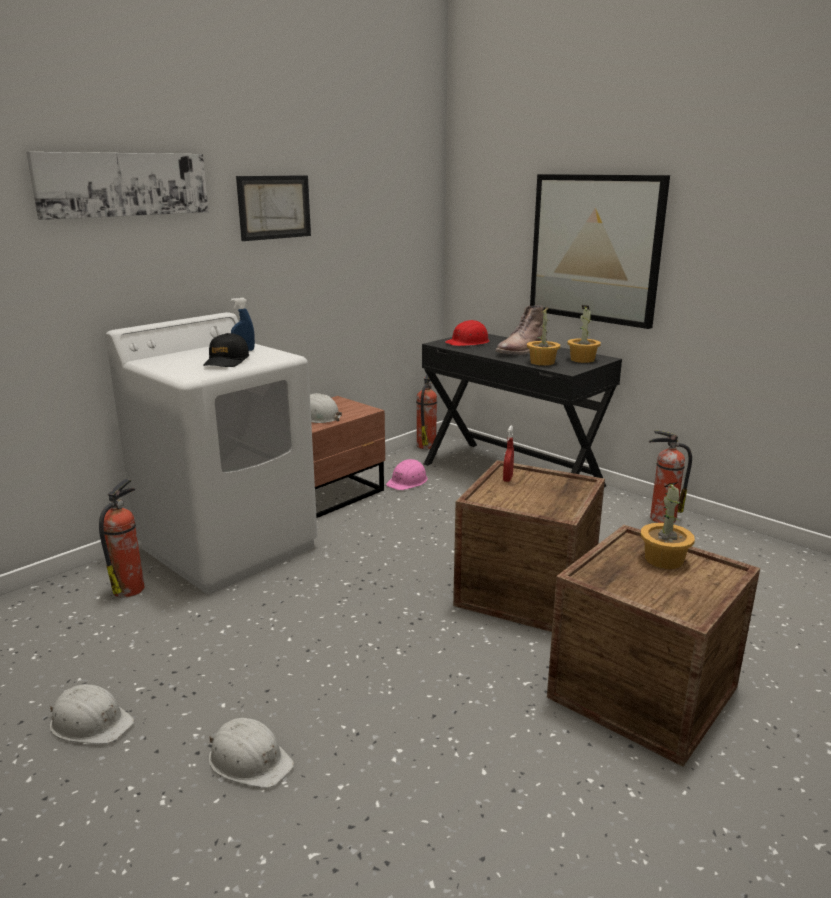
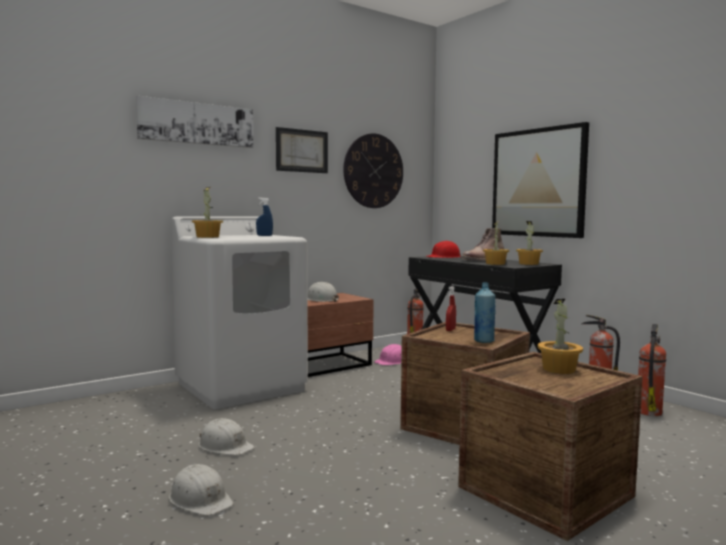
camera: 10 degrees right, 15 degrees down
(91, 723) = (95, 468): white hard hat -> white hard hat (225, 446)
(130, 588) = (159, 402): fire extinguisher -> fire extinguisher (649, 411)
(170, 366) = (208, 237): none -> potted plant
(226, 361) = (248, 237): black cap -> none
(370, 224) = (373, 171): none -> wall clock
(556, 502) = (484, 341): none -> blue bottle

